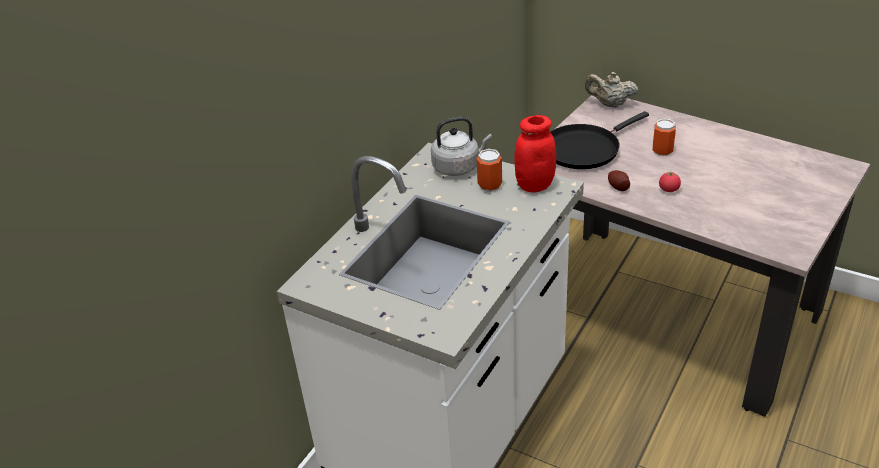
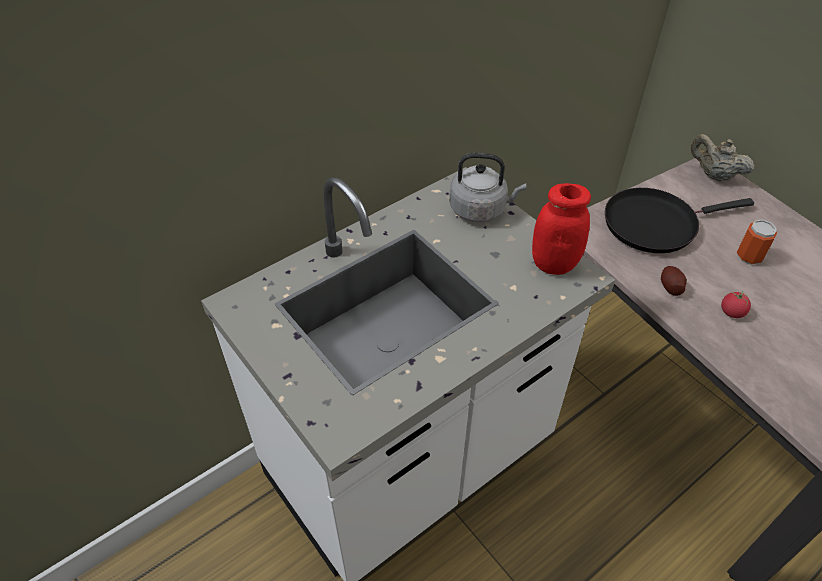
camera: 20 degrees right, 10 degrees up
(490, 185) = (502, 245): can -> none

